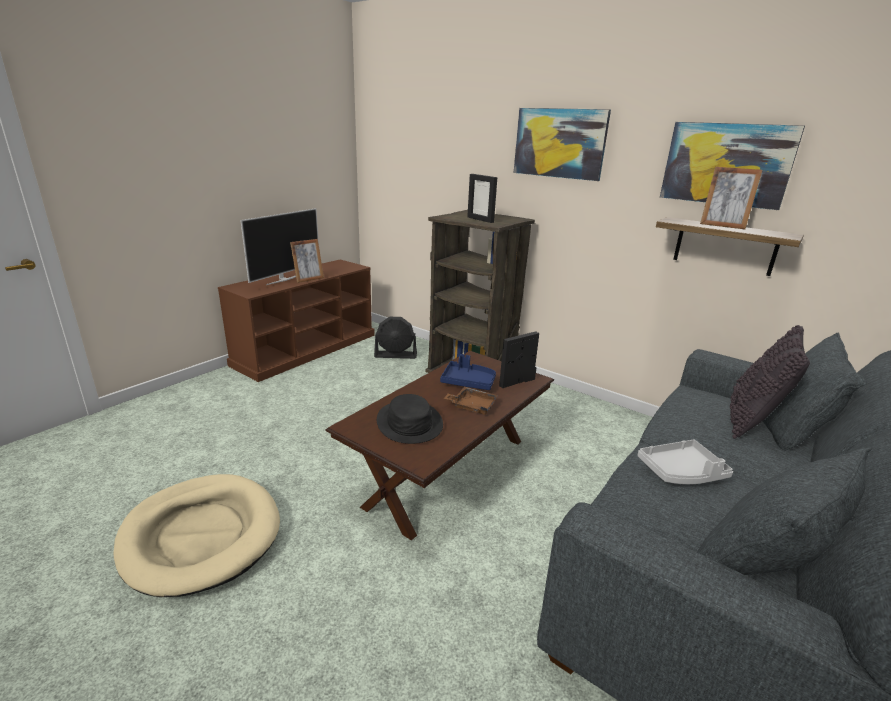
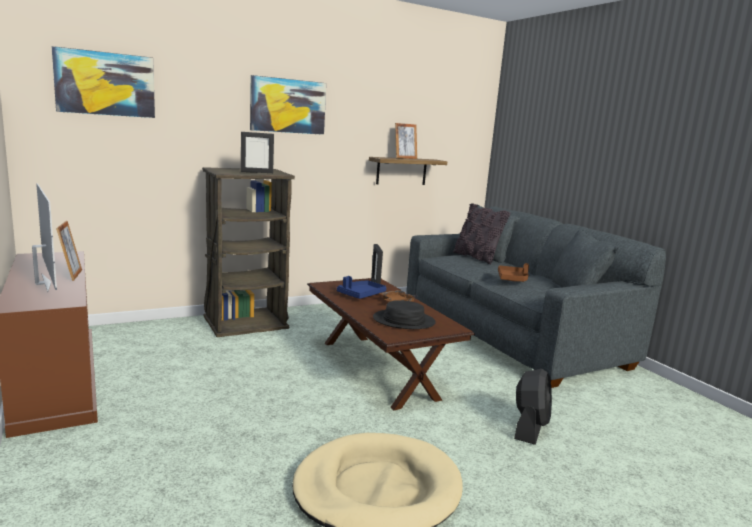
camera: 65 degrees left, 10 degrees down
(396, 355) = (160, 340): black fan -> black fan (529, 427)
(681, 472) = (512, 279): grey tray -> brown tray
(726, 164) = (396, 121): picture -> picture (105, 84)

